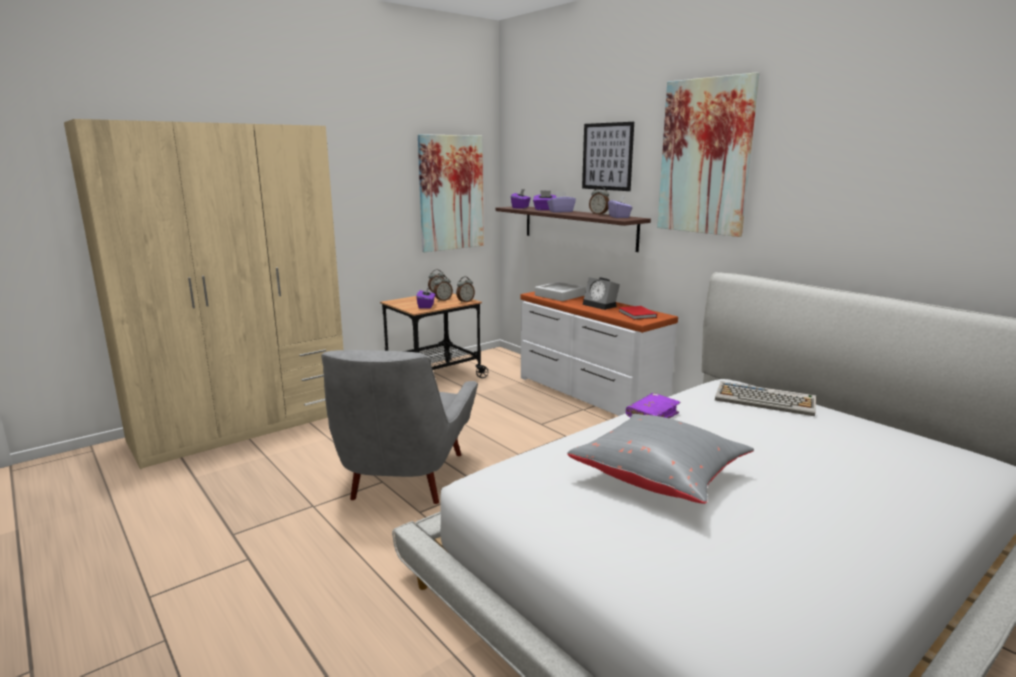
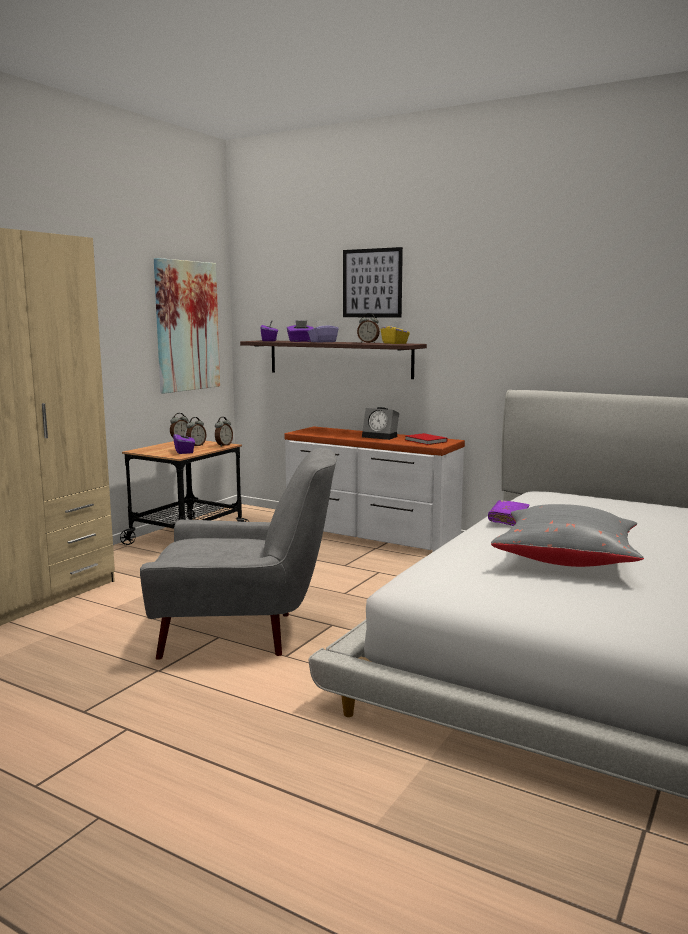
camera: 20 degrees left, 5 degrees down
(403, 482) = (242, 634): grey armchair -> grey armchair turned 75 degrees counterclockwise
(560, 295) = (328, 432): grey tray -> none
(619, 217) = (395, 343): purple tissue box -> yellow tissue box
(705, 157) = (483, 280): picture -> none
(765, 400) = (589, 500): keyboard -> none

